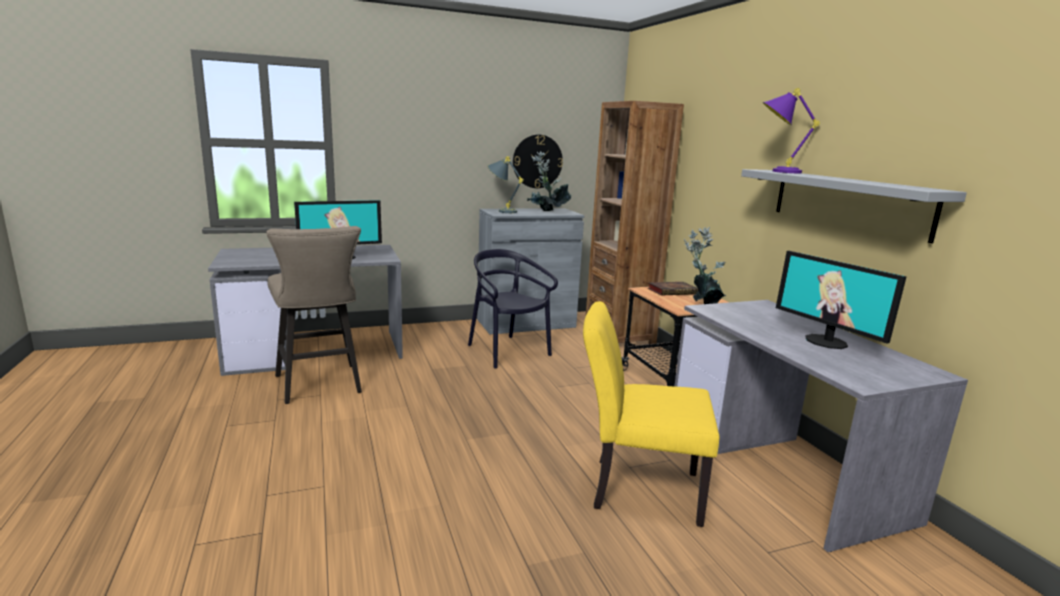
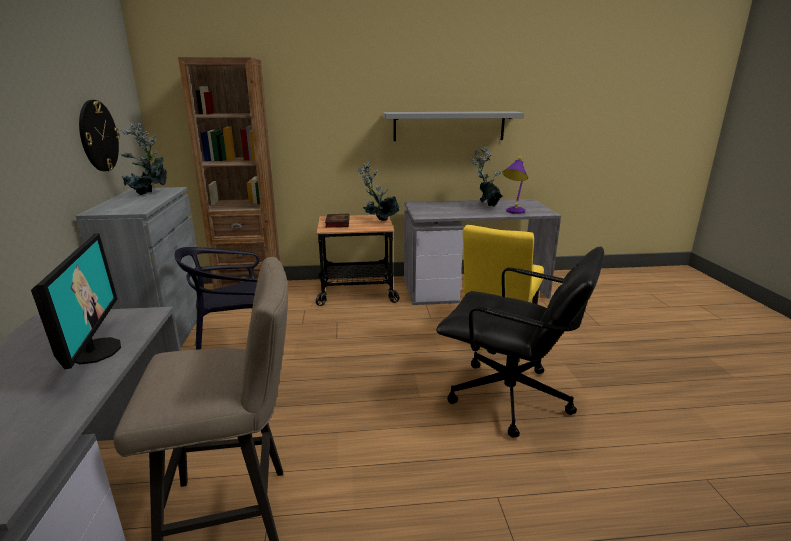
camera: 75 degrees left, 5 degrees up
(480, 497) = (510, 398): none -> black office chair
(501, 211) = (117, 208): grey table lamp -> none
(775, 171) = (405, 112): purple table lamp -> purple table lamp (513, 212)
(826, 341) = (486, 206): monitor -> potted plant

